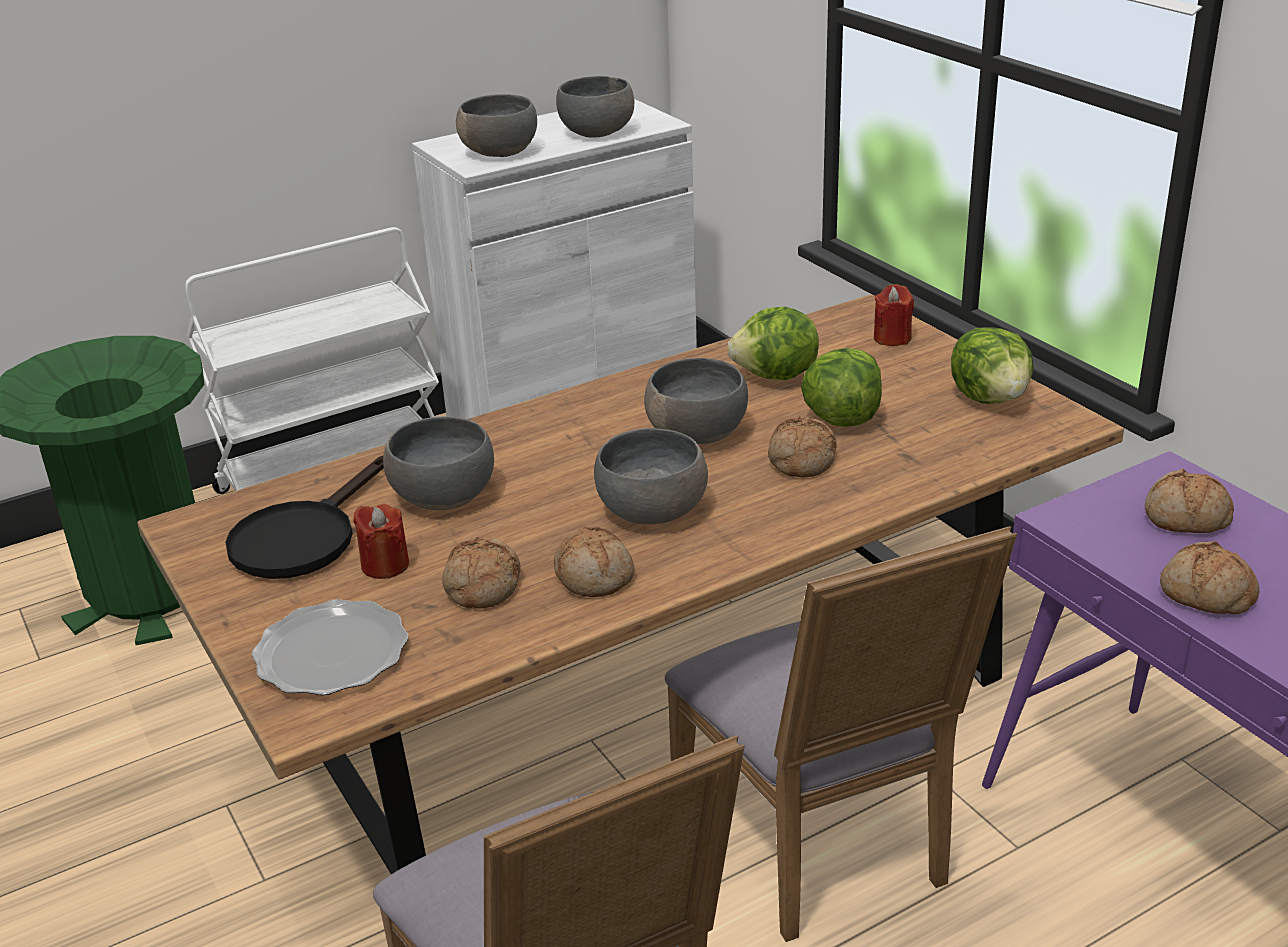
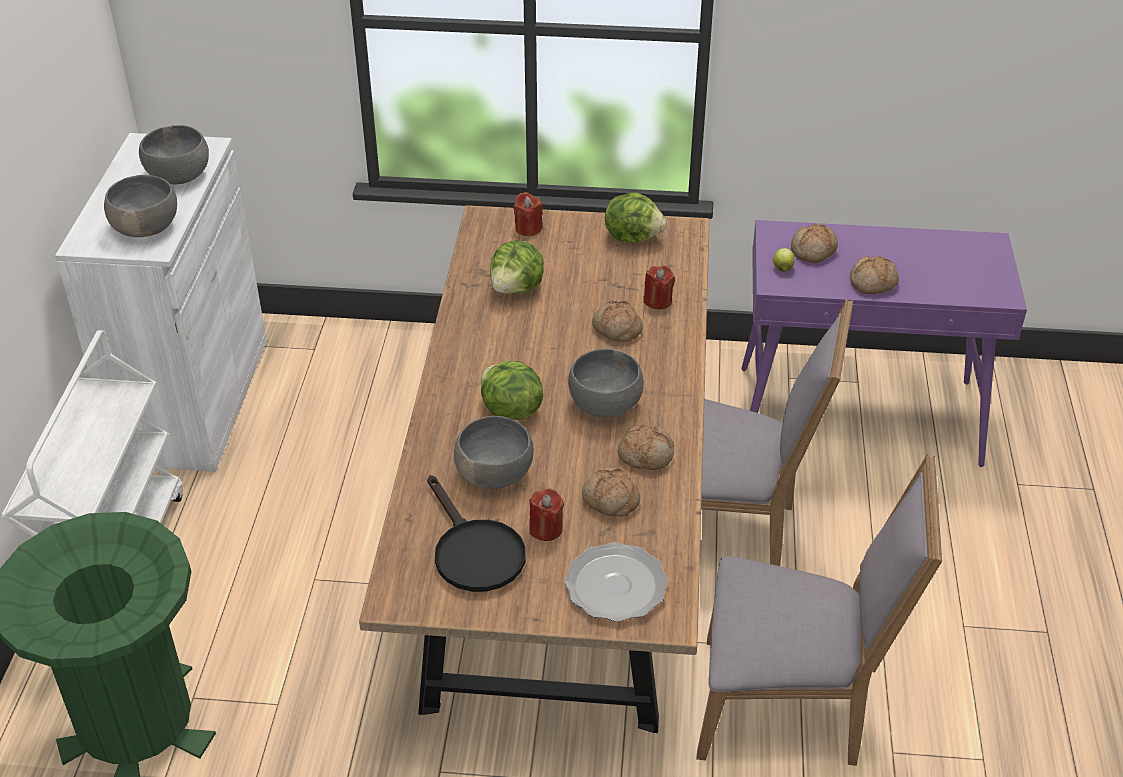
camera: 55 degrees left, 10 degrees up
(696, 433) = (543, 348): grey bowl -> none
(841, 418) = (591, 293): lettuce -> lettuce (510, 411)
(897, 463) = (658, 301): none -> red candle
(1103, 510) = (782, 268): none -> apple

